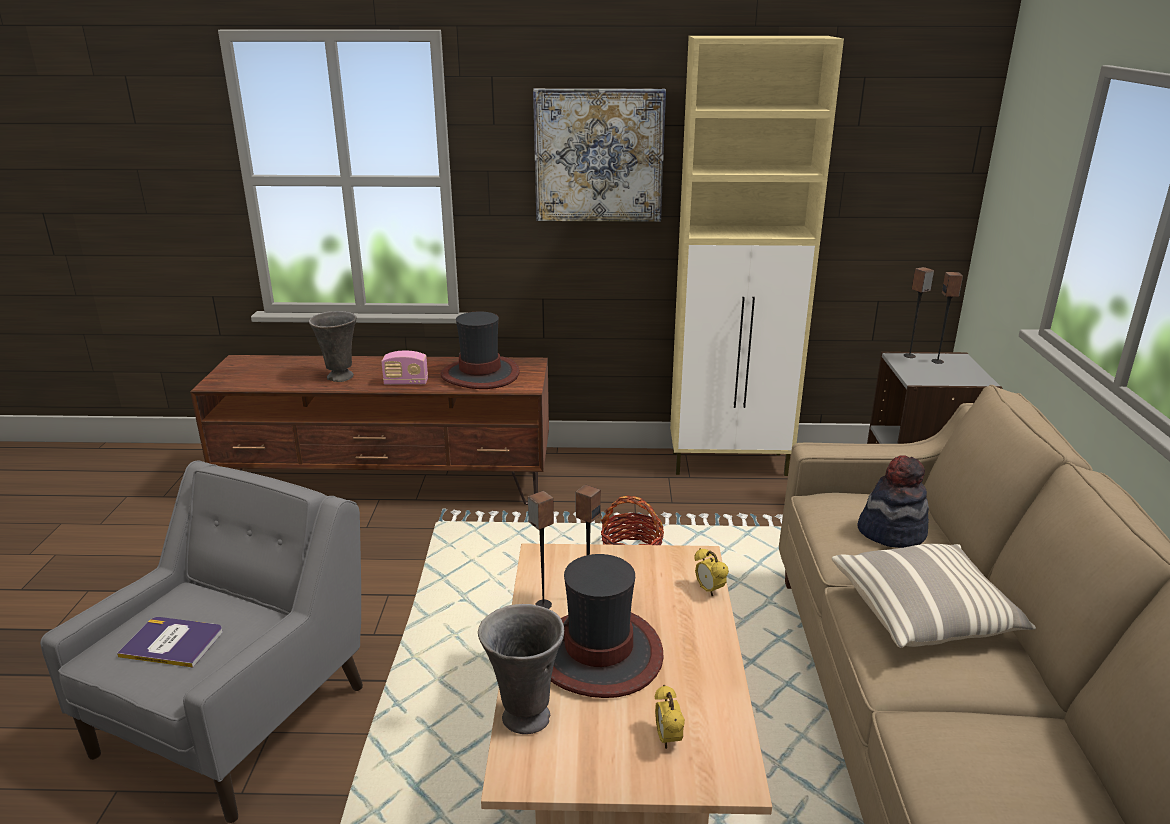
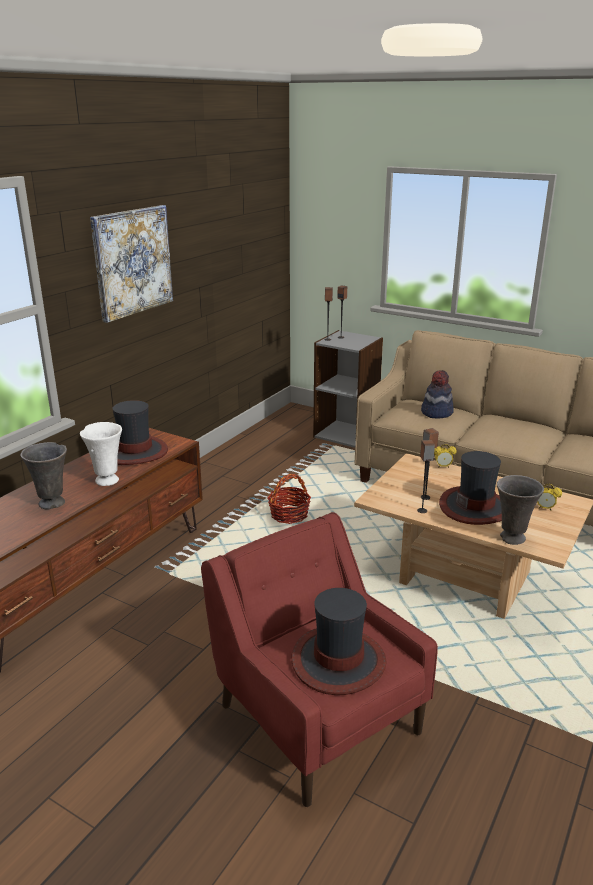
camera: 60 degrees left, 0 degrees up
(173, 643) = (338, 661): book -> hat
(238, 717) = (317, 716): grey armchair -> red armchair
(406, 383) = (107, 480): radio -> white vase
(730, 464) = (233, 453): beige cabinet -> none
(924, 613) = (500, 428): pillow -> none

